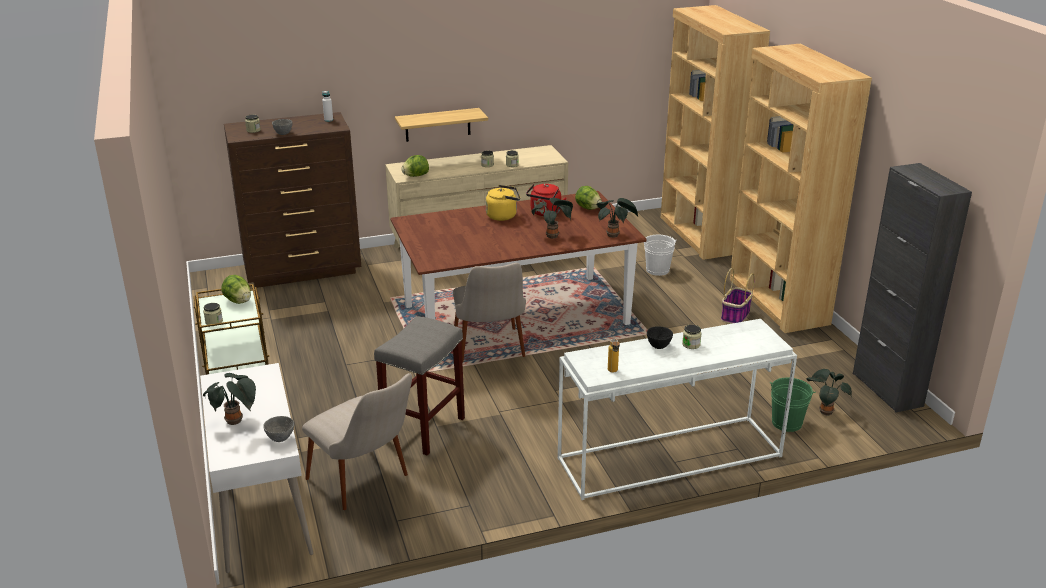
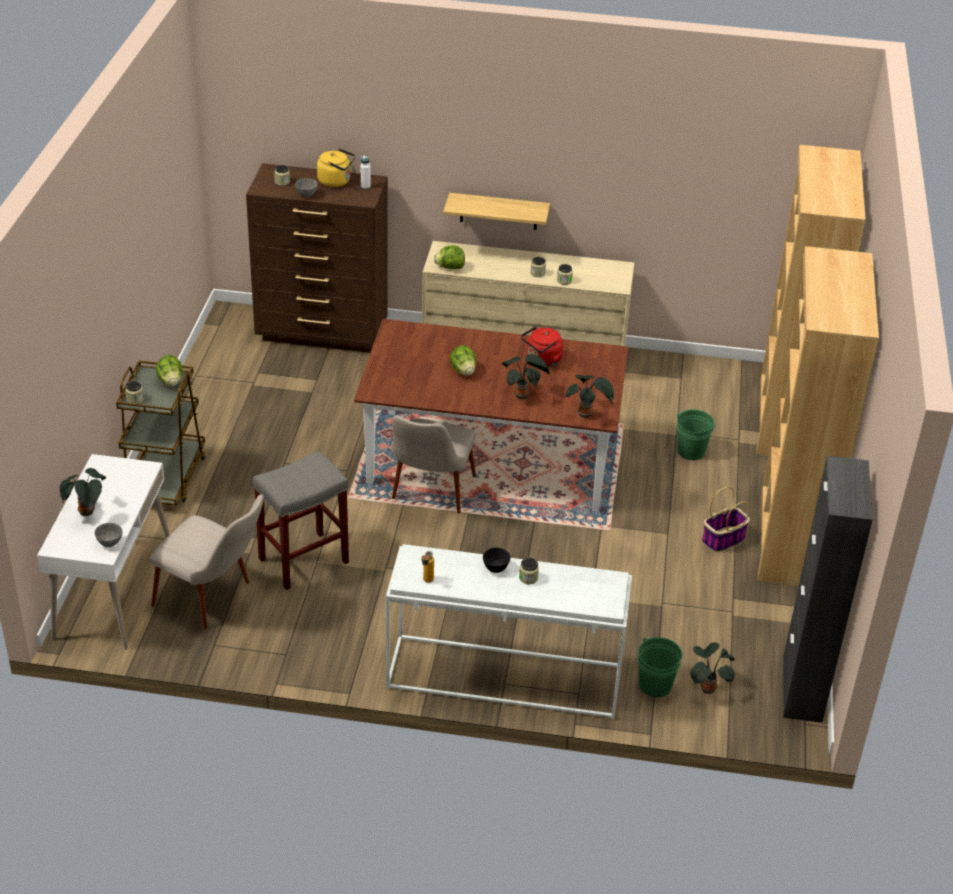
camera: 25 degrees right, 10 degrees up
(367, 484) = (214, 599): beige chair -> beige chair turned 45 degrees counterclockwise
(503, 216) = (495, 351): yellow kettle -> yellow kettle (336, 182)
(588, 208) = (593, 368): lettuce -> lettuce (463, 371)
(657, 270) = (691, 451): white bucket -> green bucket

